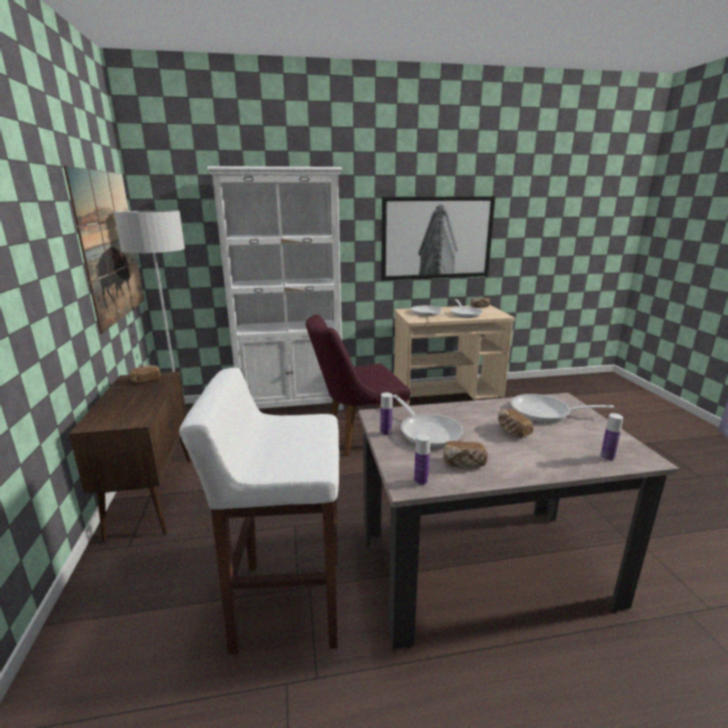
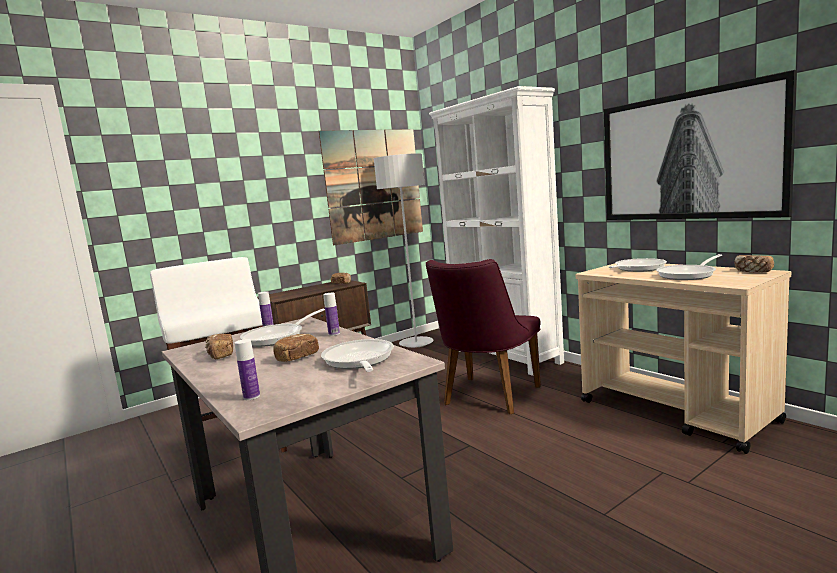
camera: 65 degrees right, 10 degrees down
(357, 436) = (487, 398): purple chair -> purple chair turned 105 degrees counterclockwise
(421, 481) = (189, 351): bottle -> bottle (334, 334)

